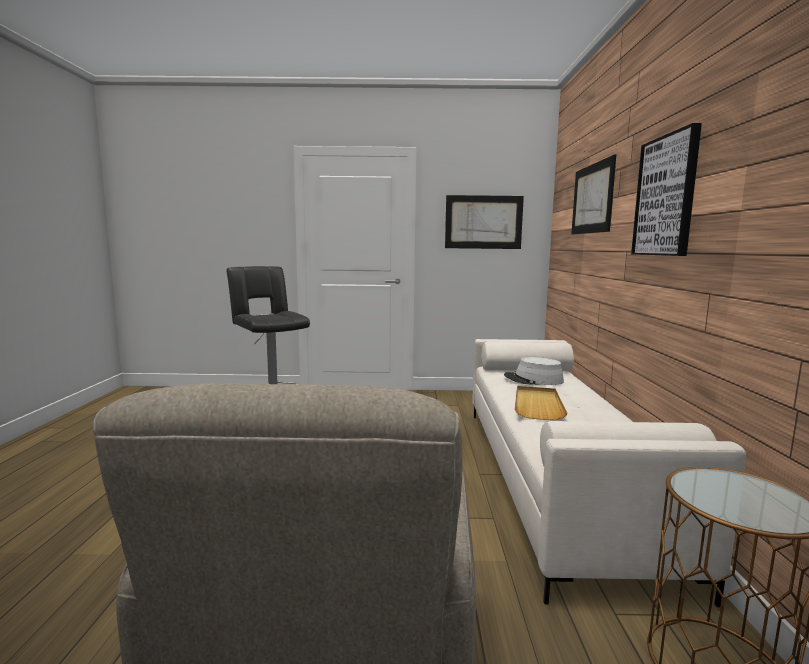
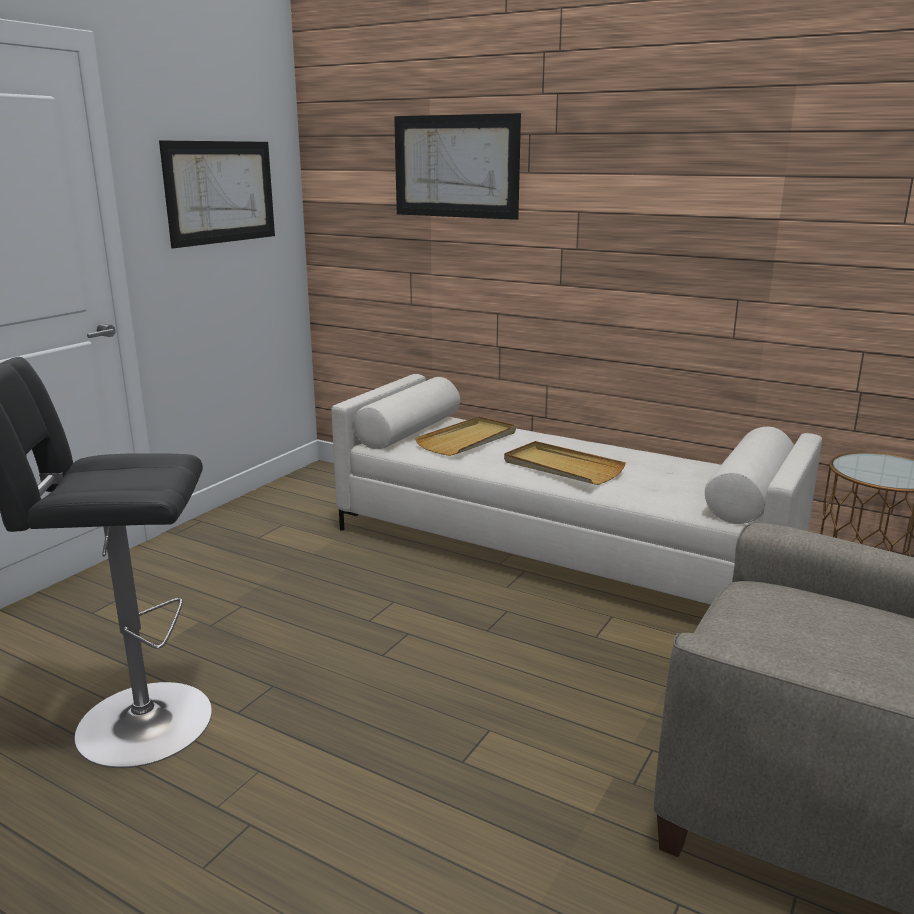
camera: 60 degrees left, 10 degrees up
(533, 379) = (468, 440): grey hat -> beige tray
(666, 196) = (652, 189): picture -> none

